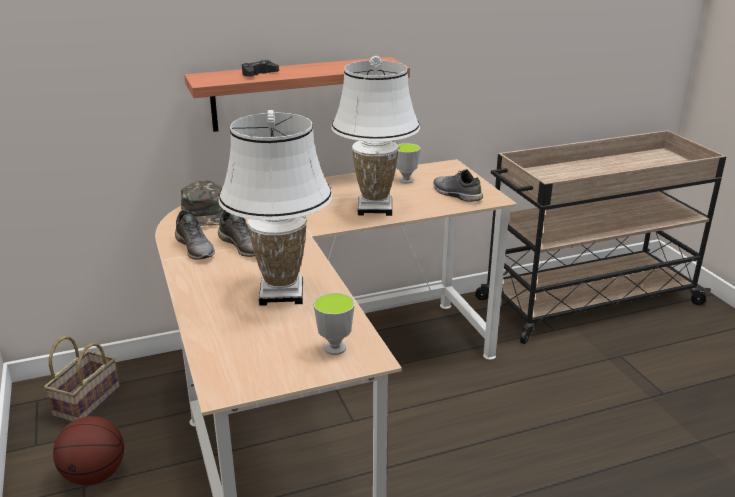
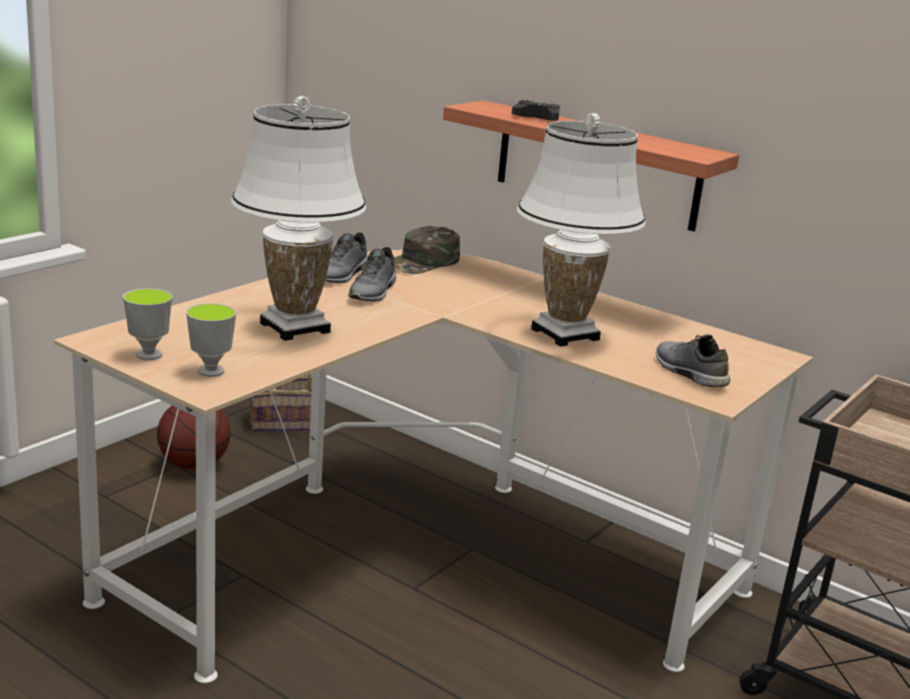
camera: 55 degrees right, 5 degrees down
(406, 180) = (677, 337): cup -> cup (149, 355)
(455, 194) = (688, 373): grey shoe -> grey shoe turned 45 degrees counterclockwise

